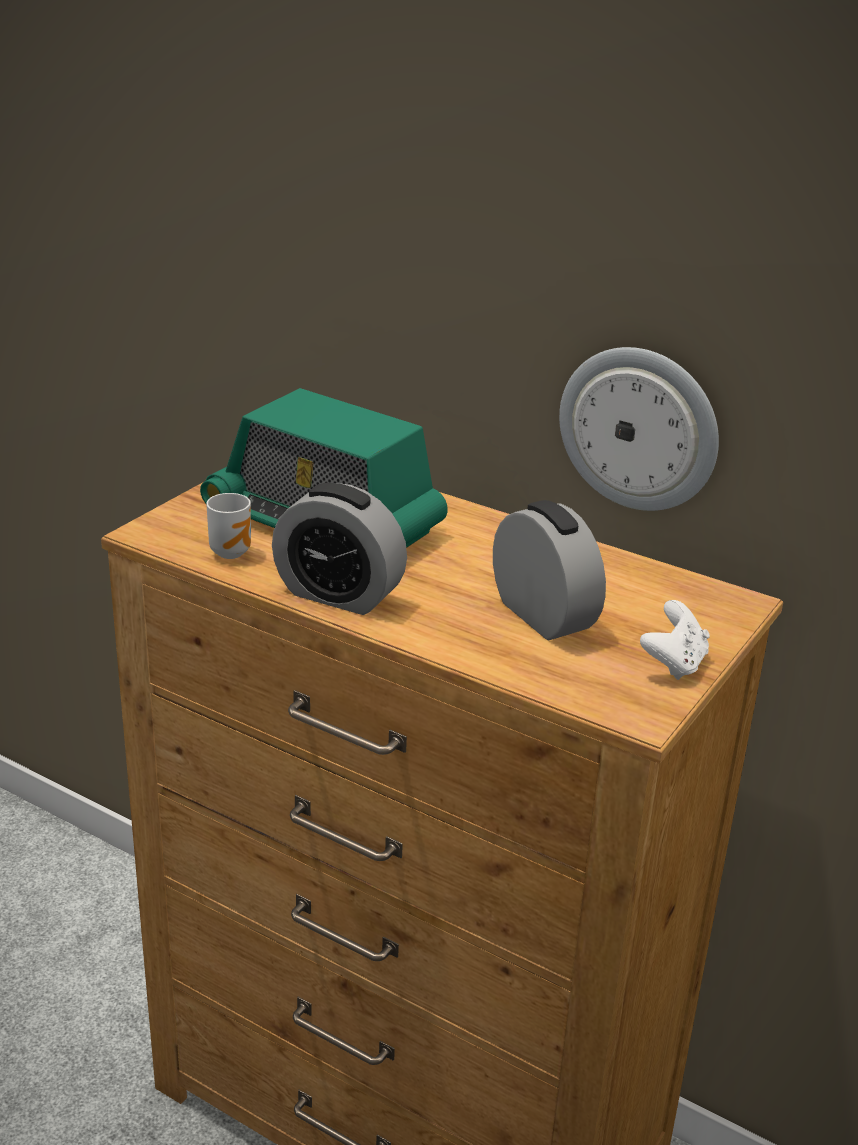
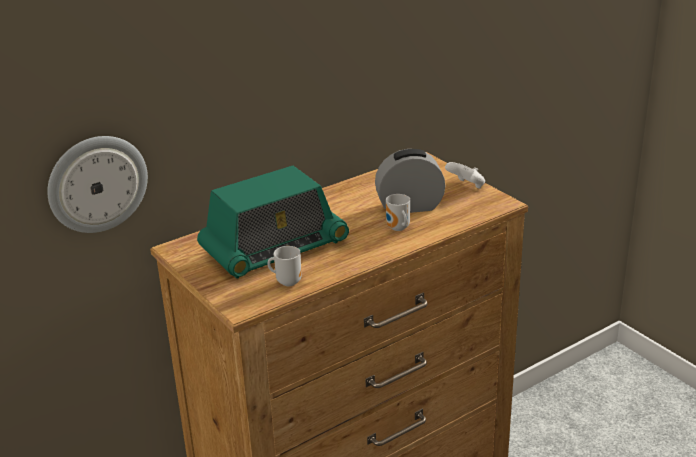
camera: 65 degrees left, 0 degrees up
(338, 595) = (357, 256): alarm clock -> none
(454, 616) = (397, 229): none -> mug
(639, 428) = (348, 113): wall clock -> wall clock (97, 183)

